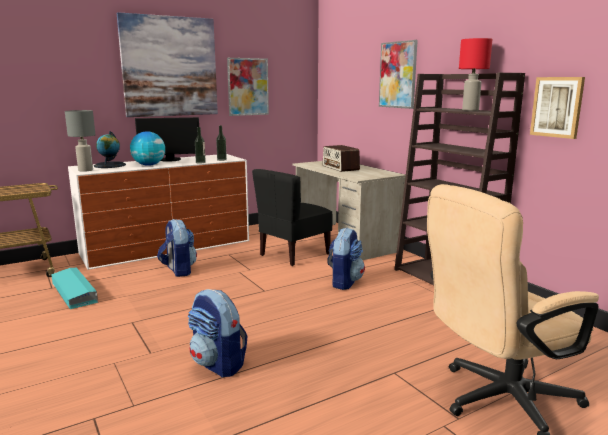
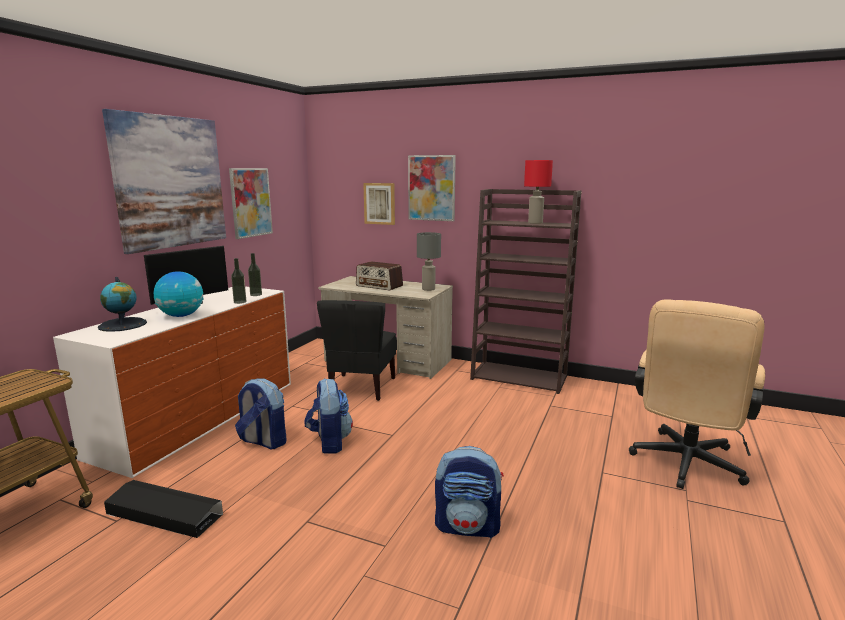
camera: 35 degrees left, 0 degrees up
(74, 292) = (164, 514): turquoise storage box -> black storage box
(86, 170) = (107, 338): grey table lamp -> grey table lamp (428, 289)
(344, 282) = (449, 403): backpack -> backpack (329, 442)
(557, 107) = (611, 218): picture -> picture (379, 203)

